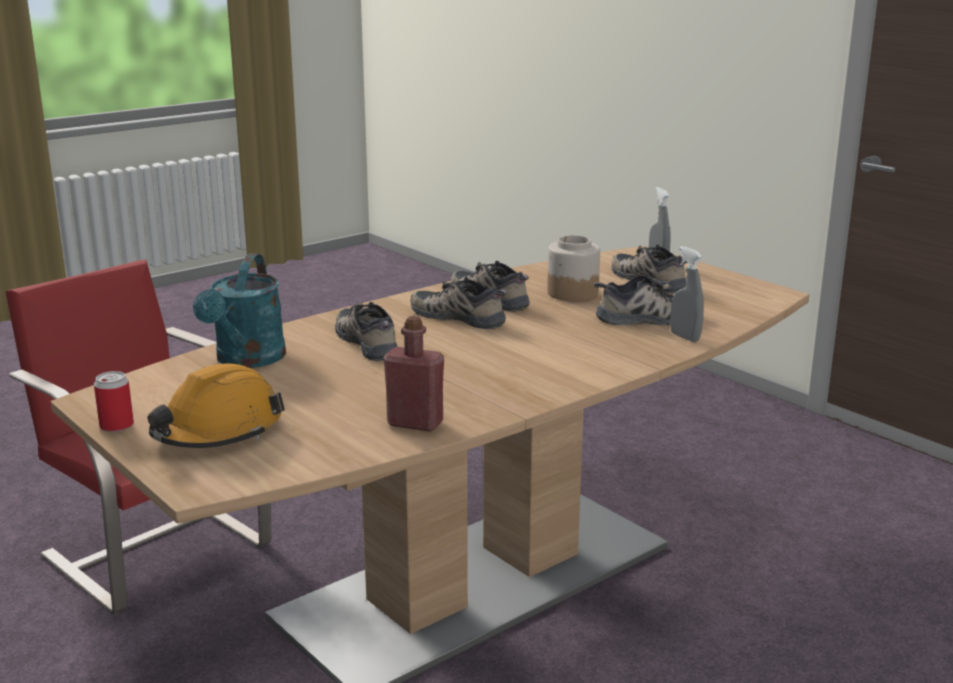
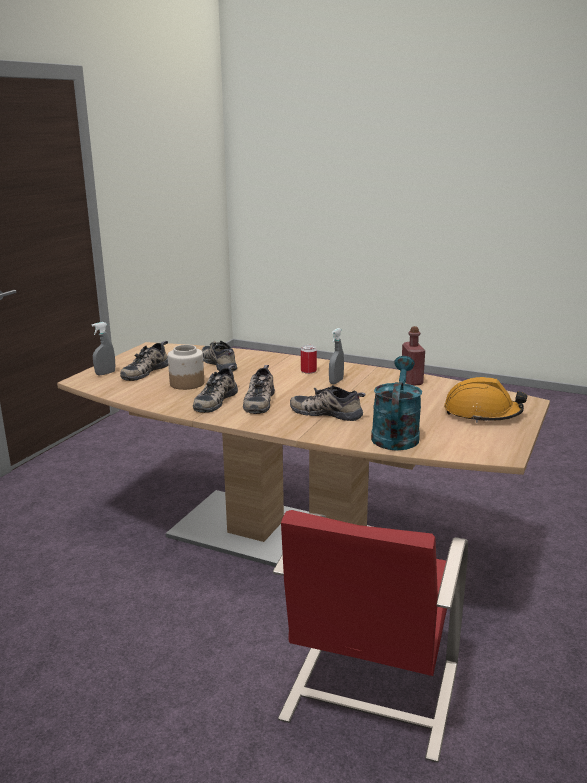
camera: 115 degrees left, 0 degrees up
(116, 426) = (516, 437): can -> can (308, 371)
(246, 360) = (395, 434): turquoise watering can -> turquoise watering can turned 60 degrees counterclockwise
(369, 342) = (327, 412): shoe -> shoe turned 75 degrees clockwise
(685, 337) = (241, 354): grey spray bottle -> grey spray bottle (336, 382)

